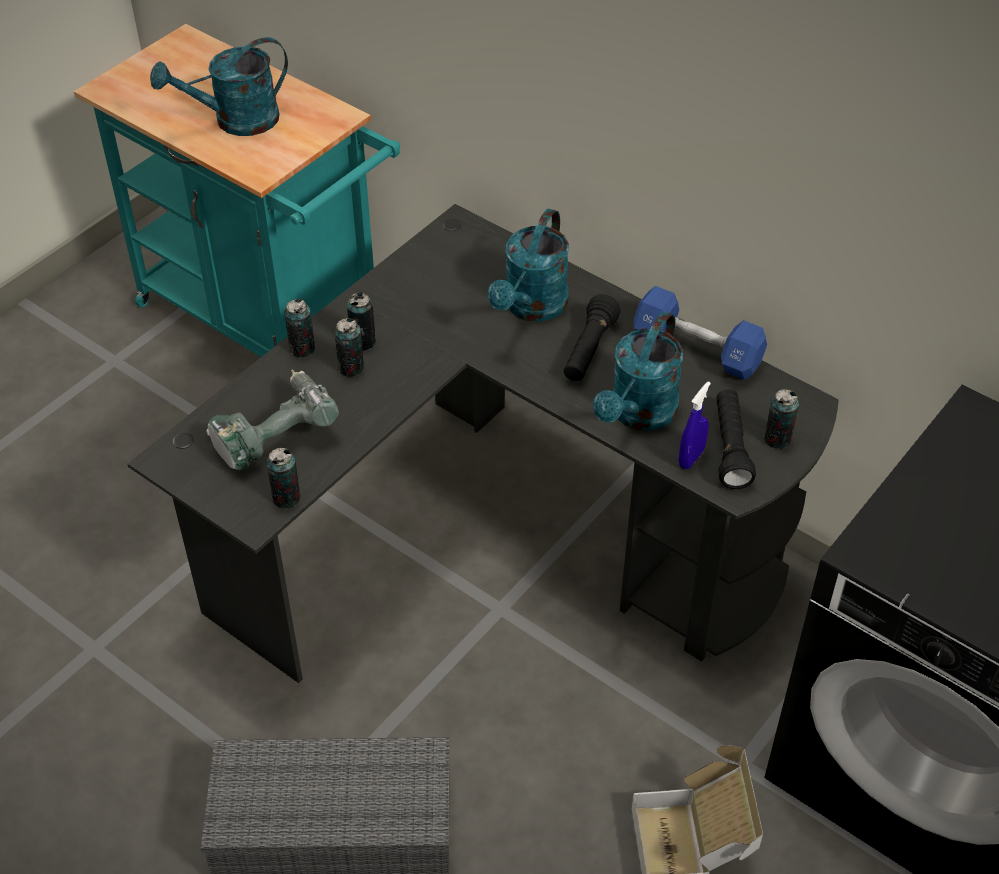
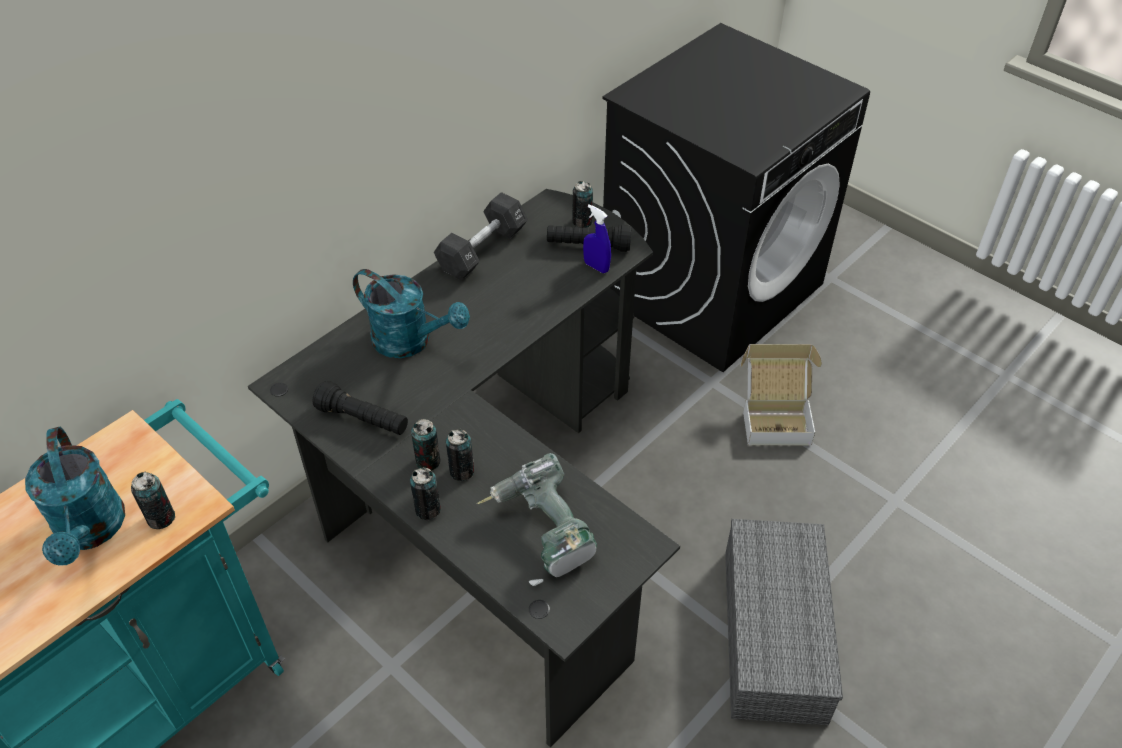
camera: 85 degrees left, 0 degrees up
(286, 498) = (620, 521): can -> can (161, 518)
(589, 351) = (471, 311): black flashlight -> black flashlight (363, 419)
(638, 415) = (548, 289): turquoise watering can -> none
(697, 349) = (482, 250): blue dumbbell -> black dumbbell

